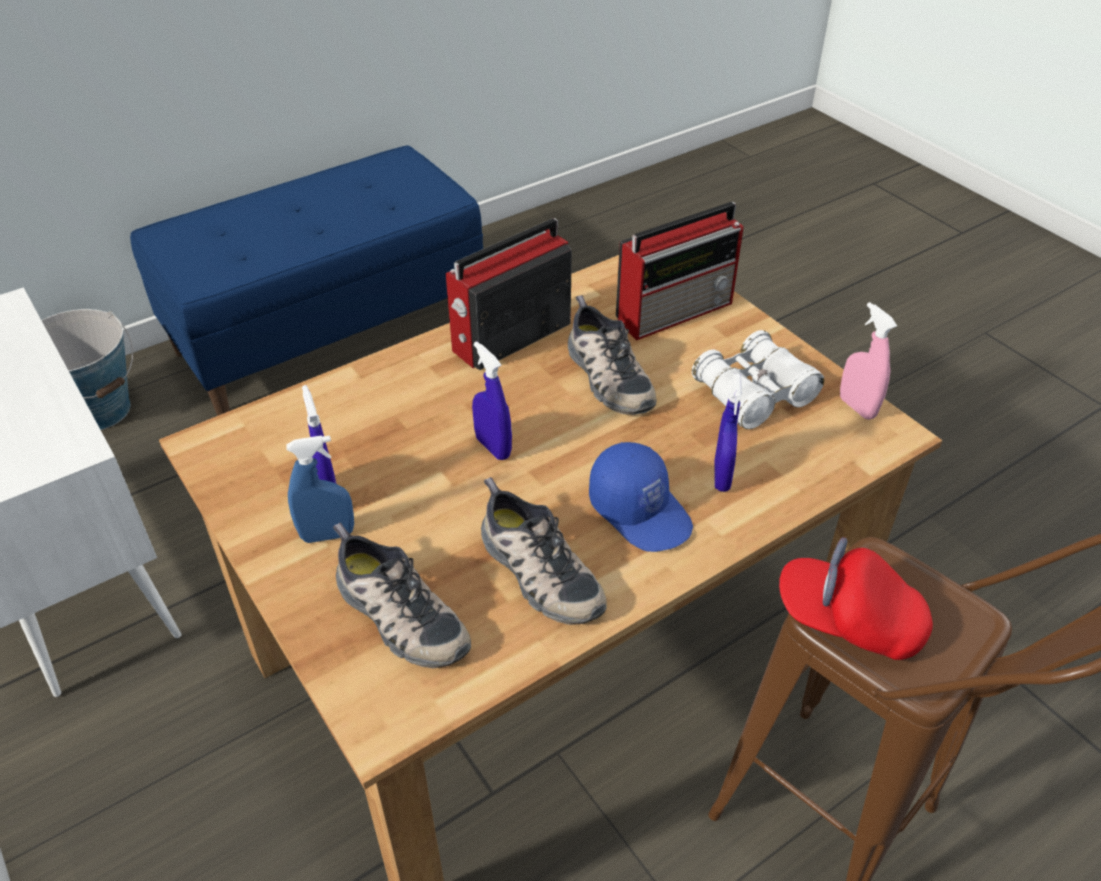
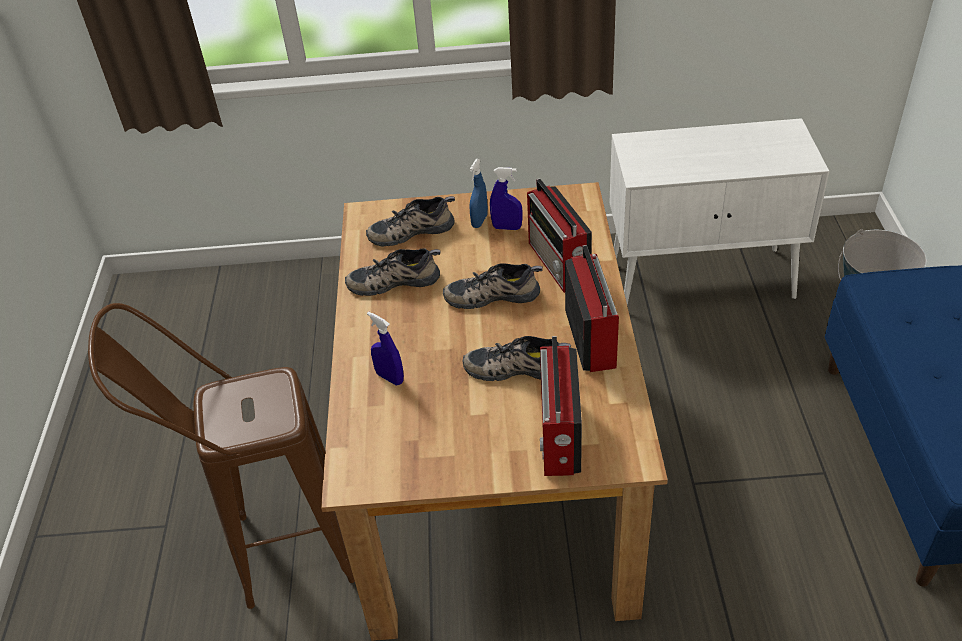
camera: 125 degrees right, 0 degrees up
(389, 408) = (559, 264): none -> radio
(493, 447) = (493, 294): blue spray bottle -> shoe
(641, 510) = (397, 333): blue cap -> none
(754, 394) = (441, 432): white binoculars -> none
(848, 620) = (266, 386): red cap -> none
(857, 407) = (384, 480): pink spray bottle -> none

